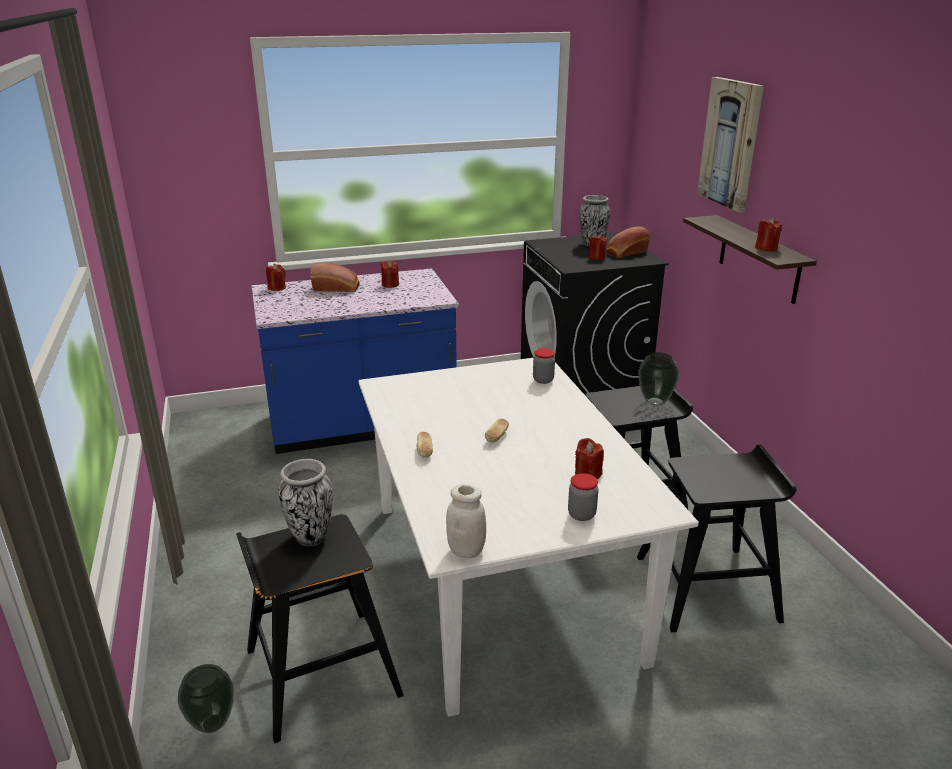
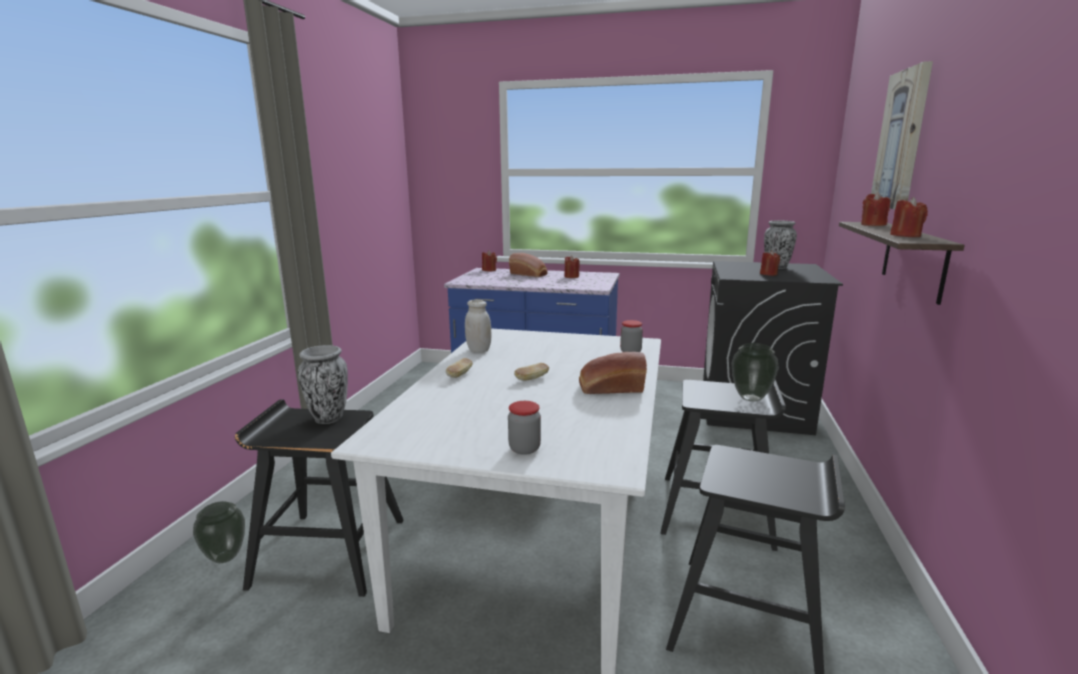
camera: 30 degrees right, 10 degrees down
(466, 551) = (383, 445): white jar -> white jar (478, 350)
(587, 474) = (576, 421): red candle -> red candle (873, 225)
(626, 253) = (804, 274): bread -> bread (610, 388)

